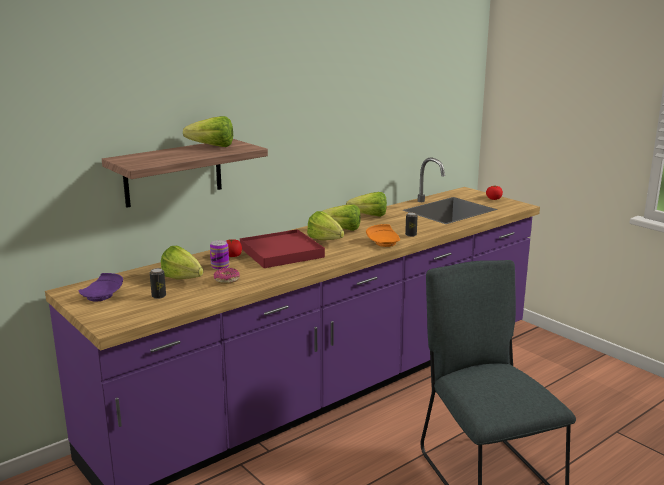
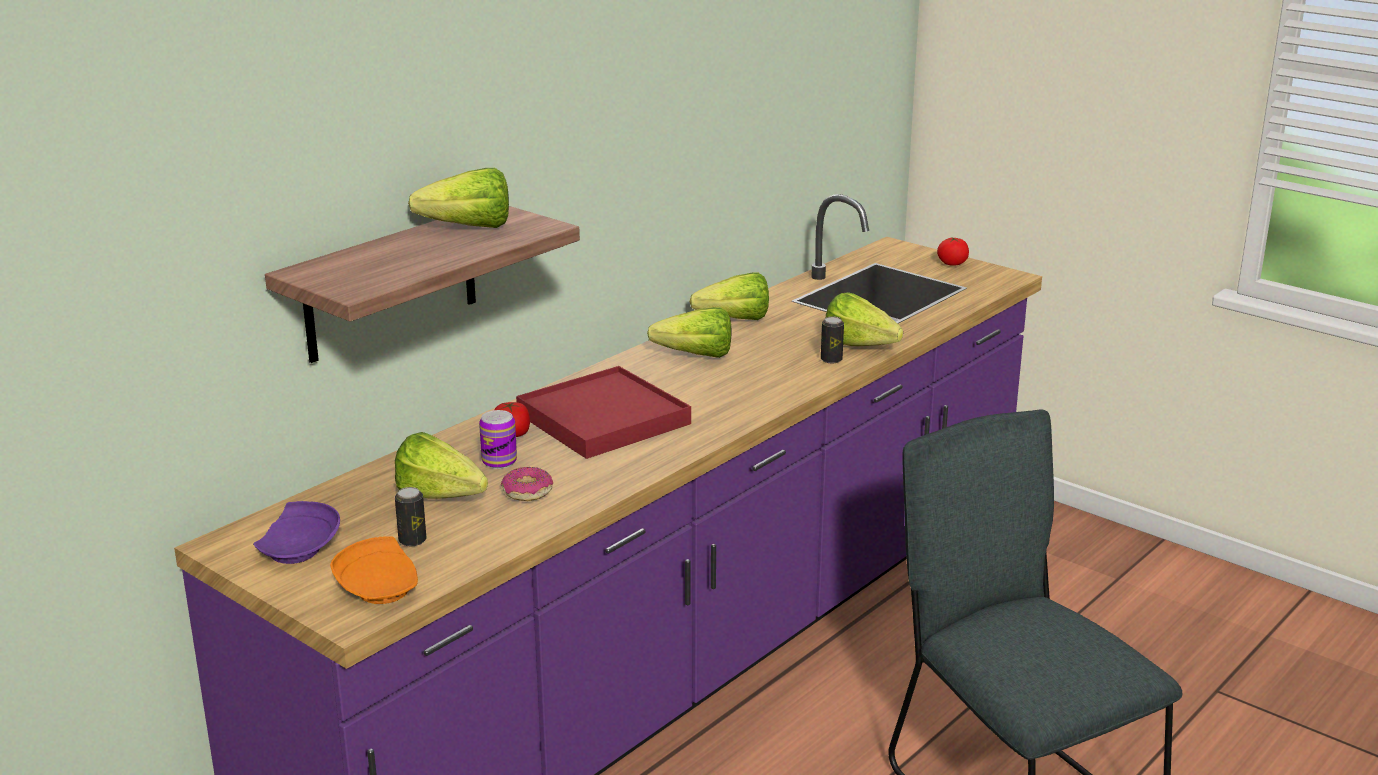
camera: 10 degrees left, 5 degrees up
(327, 241) = (680, 386): lettuce -> lettuce (864, 348)
(384, 242) = (788, 381): orange plate -> orange plate (380, 587)

